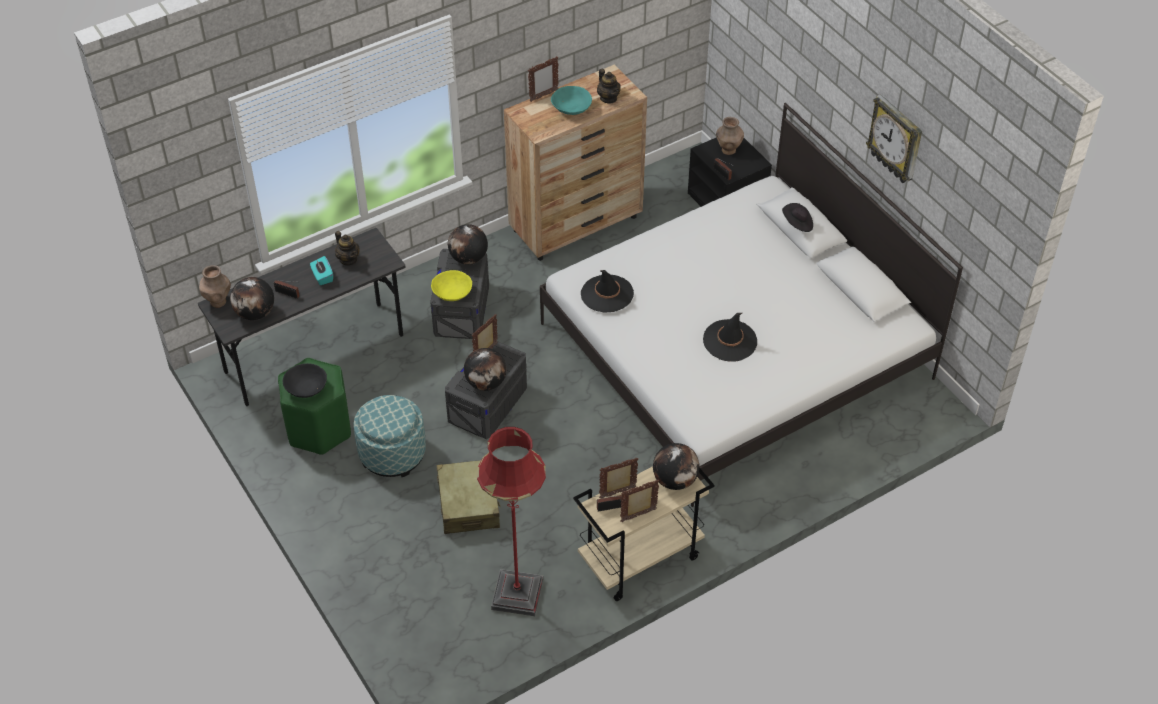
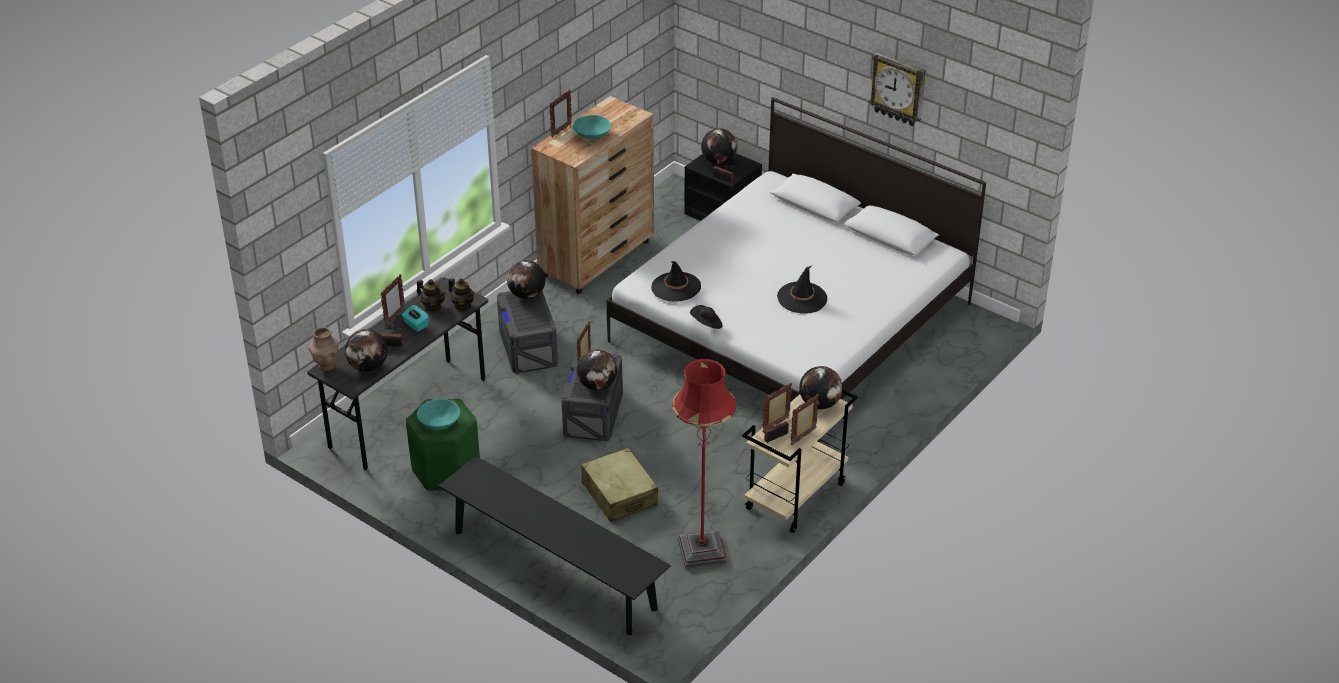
camera: 20 degrees left, 10 degrees down
(306, 388) = (439, 422): black bowl -> turquoise bowl
(307, 263) = (394, 317): none -> picture frame
(366, 571) = (554, 569): none -> black bench
(392, 453) = (526, 473): ottoman -> none
(452, 293) = (527, 325): yellow bowl -> none
(608, 98) = (620, 121): teapot -> teapot (463, 305)
(728, 150) = (718, 161): brown vase -> globe
(797, 224) = (816, 196): black hat -> black hat (706, 324)

